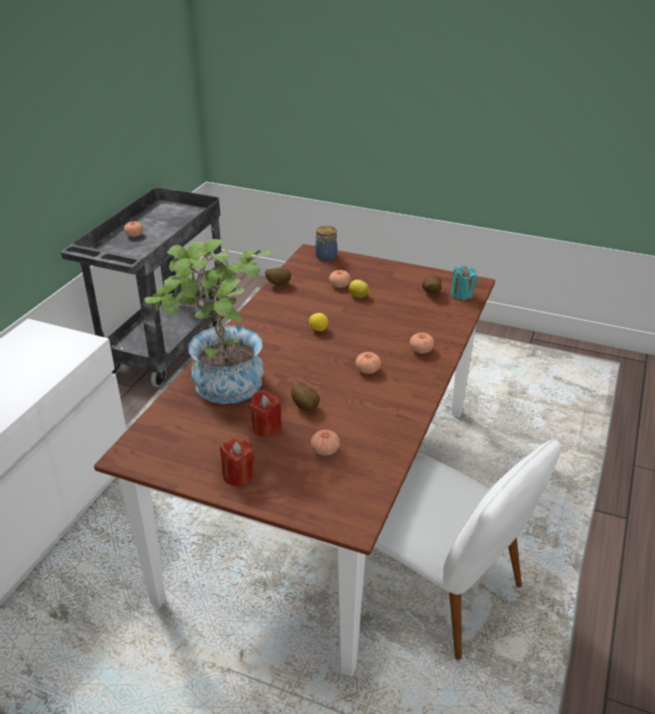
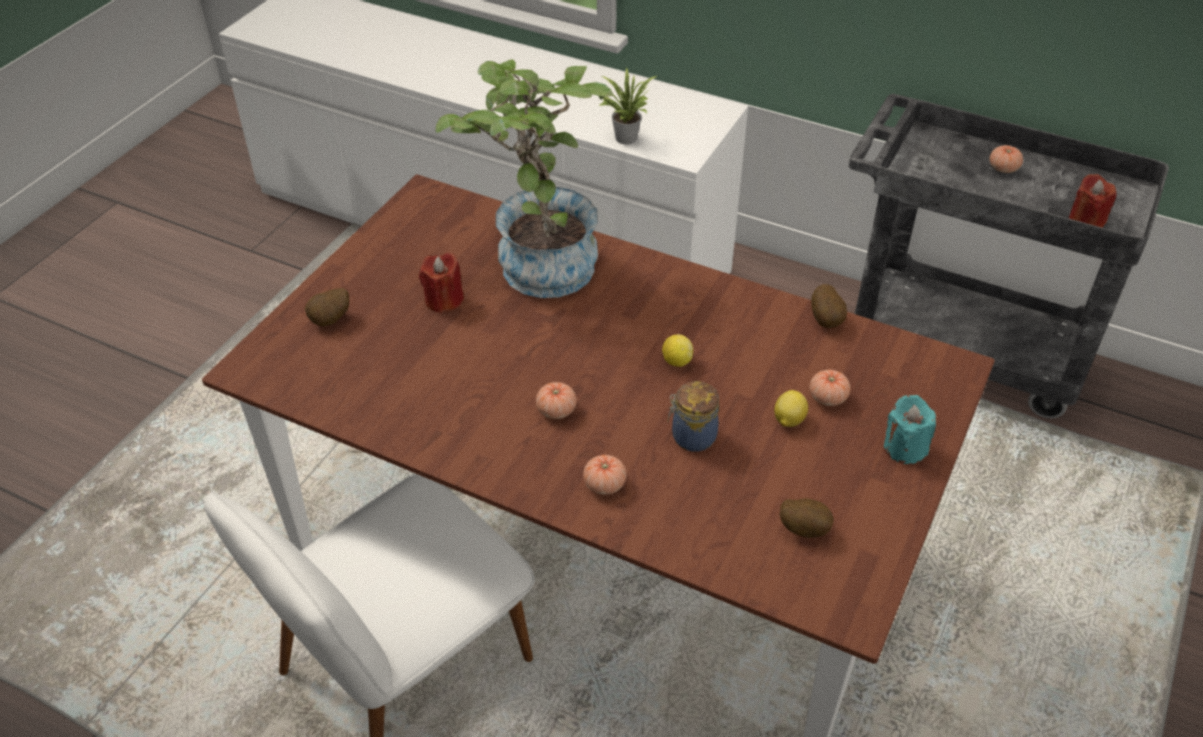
camera: 95 degrees right, 10 degrees up
(51, 370) = (624, 136): none -> potted plant
(238, 475) = (362, 276): red candle -> red candle (1086, 221)
(306, 407) = (479, 338): potato -> potato (331, 321)
(325, 450) = (383, 352): tomato -> none
(326, 257) = (939, 386): jar -> jar (691, 437)
(462, 295) = (800, 580): turquoise candle -> turquoise candle (904, 448)

